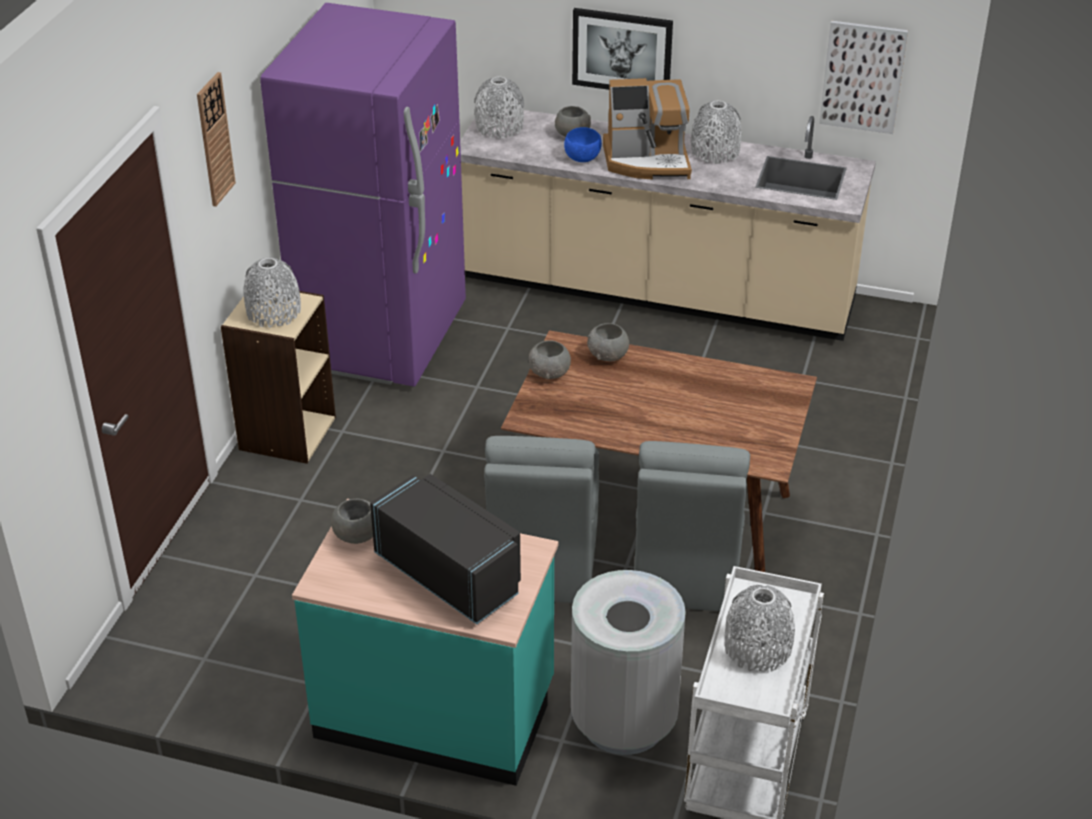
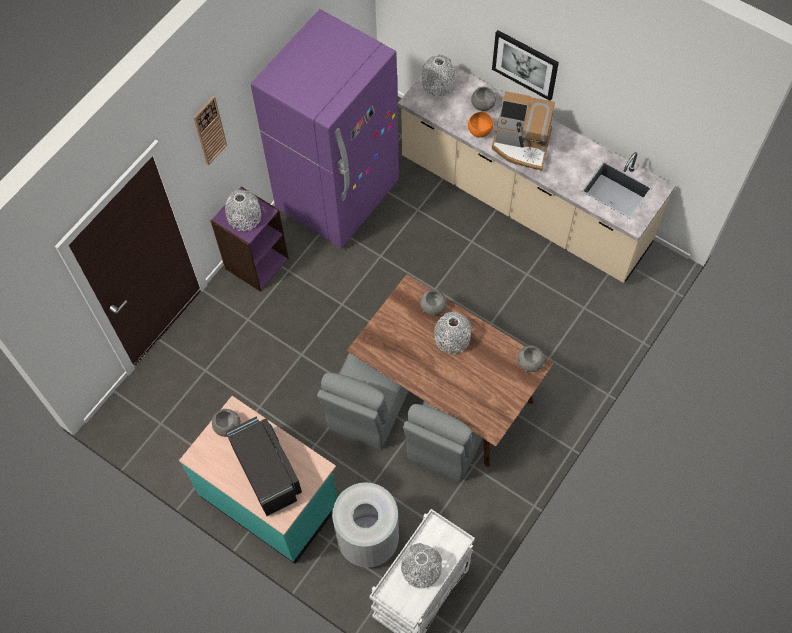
camera: 20 degrees right, 25 degrees up
(286, 433) = (256, 263): beige bookcase -> purple bookcase
(550, 373) = (392, 312): grey bowl -> grey bowl (530, 363)
(583, 158) = (480, 131): blue bowl -> orange bowl
(715, 152) = (570, 148): grey vase -> grey vase (452, 338)
(862, 77) = (675, 140): picture -> none

